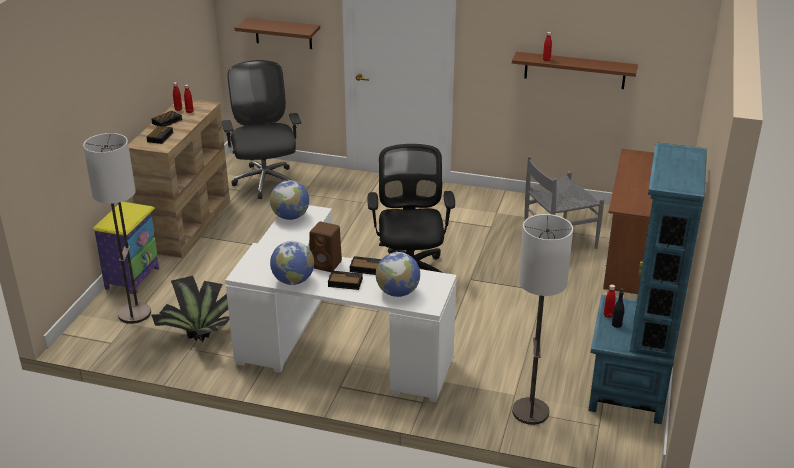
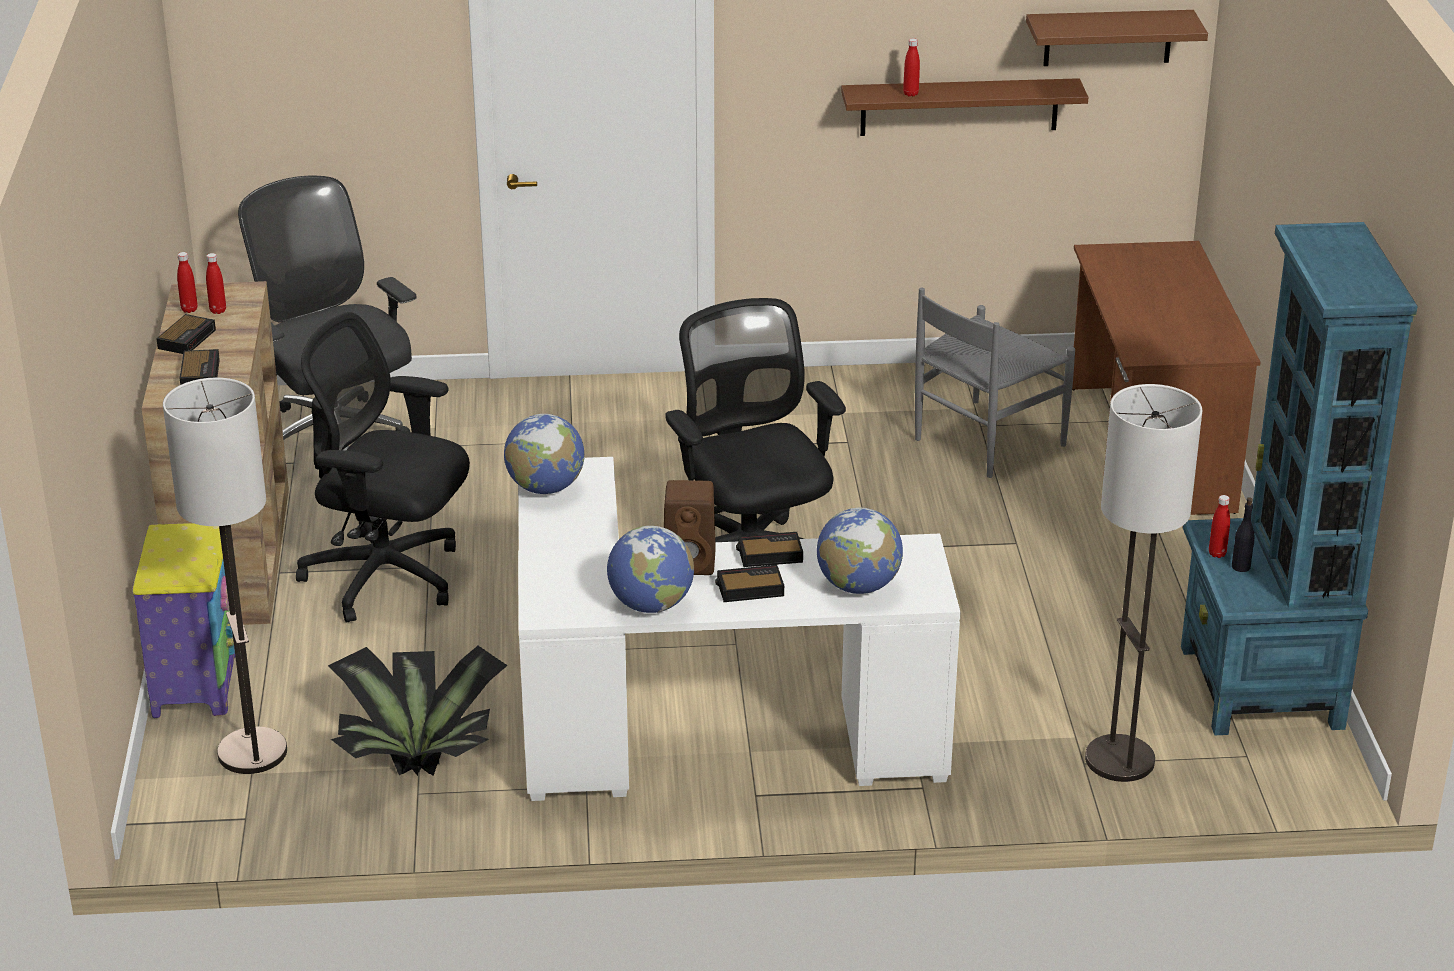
camera: 20 degrees left, 0 degrees up
(247, 248) = (394, 576): none -> black office chair
(283, 33) = (338, 113): brown shelf -> brown shelf (1108, 37)

